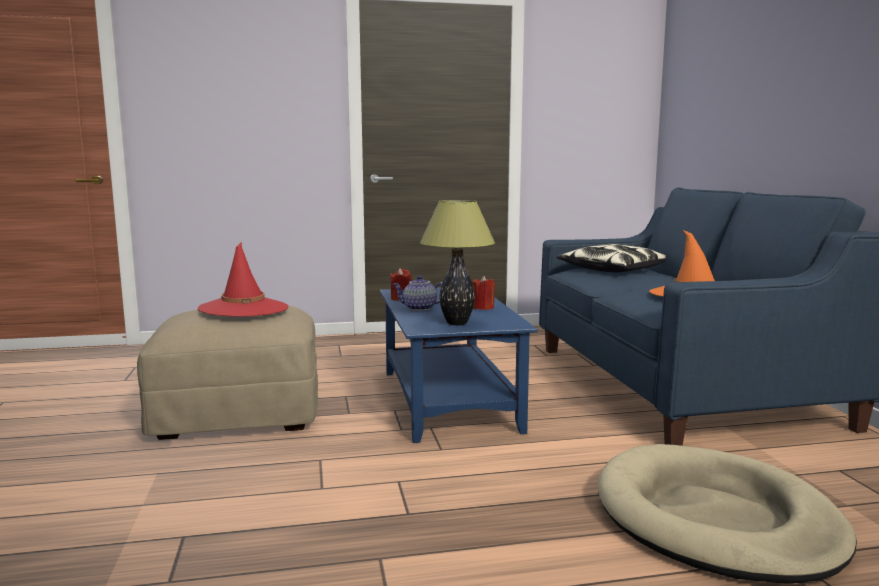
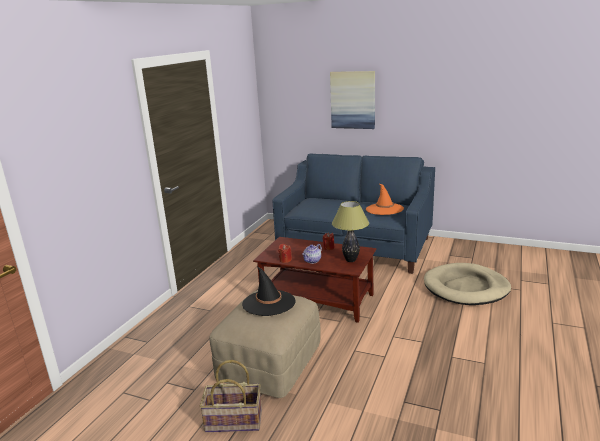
camera: 55 degrees left, 10 degrees up
(91, 427) = (233, 421): none -> basket
(244, 309) = (269, 303): red hat -> black hat
(449, 401) = (318, 299): blue coffee table -> brown coffee table
(612, 270) = (313, 204): pillow -> none
(776, 78) = (353, 100): none -> picture

